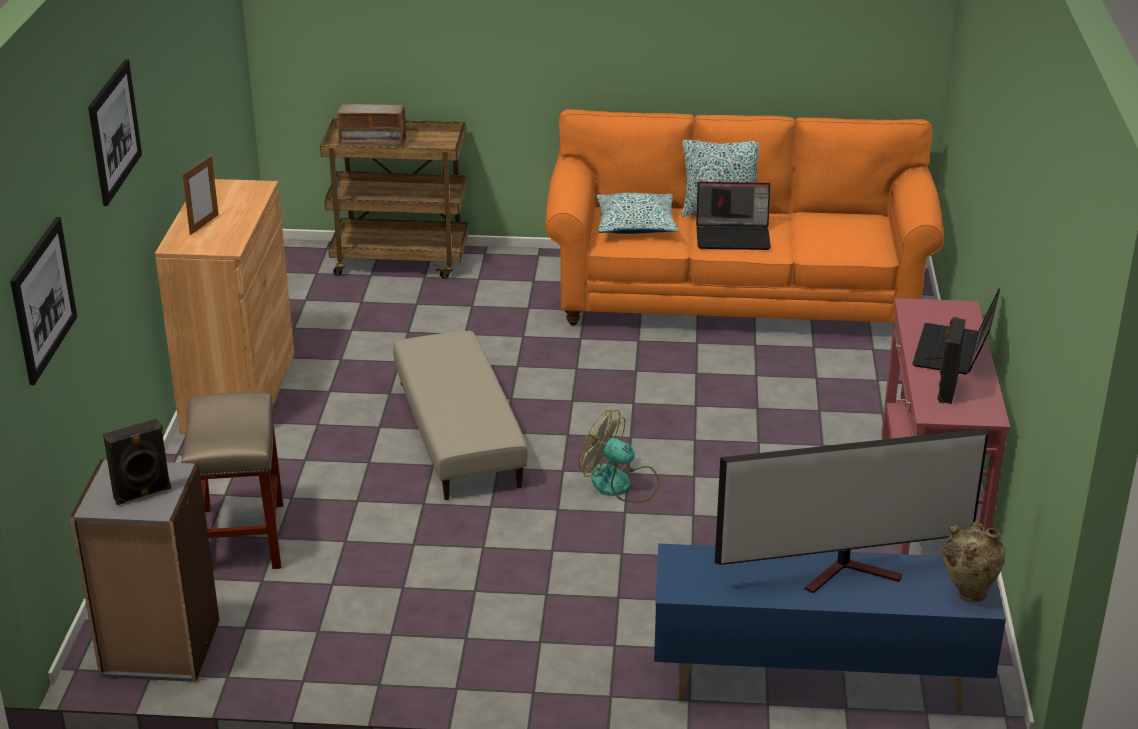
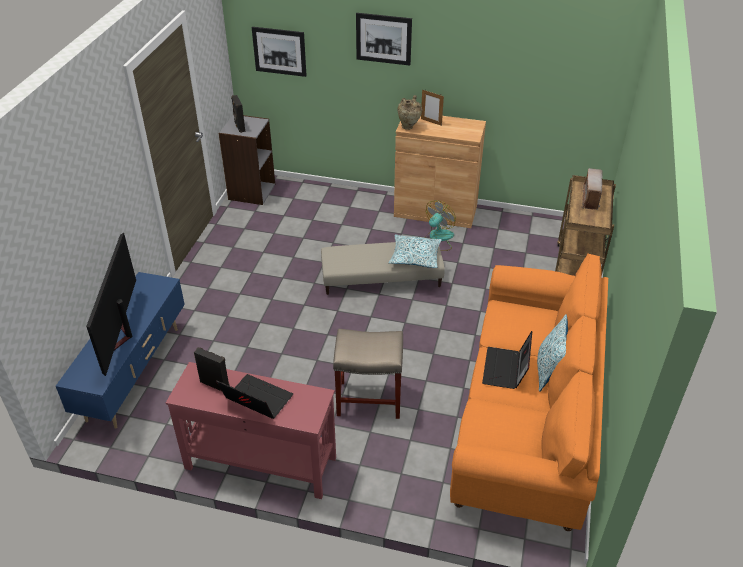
camera: 100 degrees right, 10 degrees up
(241, 539) = (315, 210): beige stool -> beige stool (368, 399)
(620, 485) = (317, 330): fan -> fan (437, 239)
(636, 225) = (521, 321): pillow -> pillow (415, 257)
(968, 592) = (82, 377): beige vase -> beige vase (409, 127)

